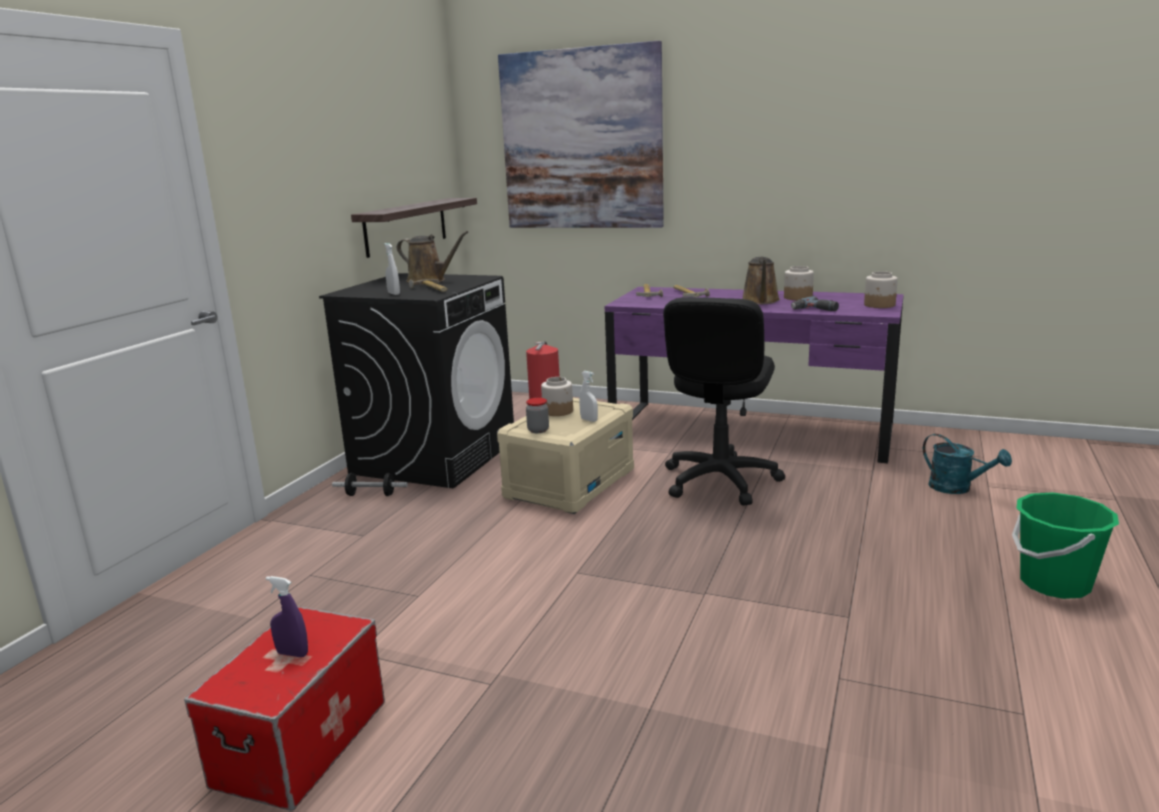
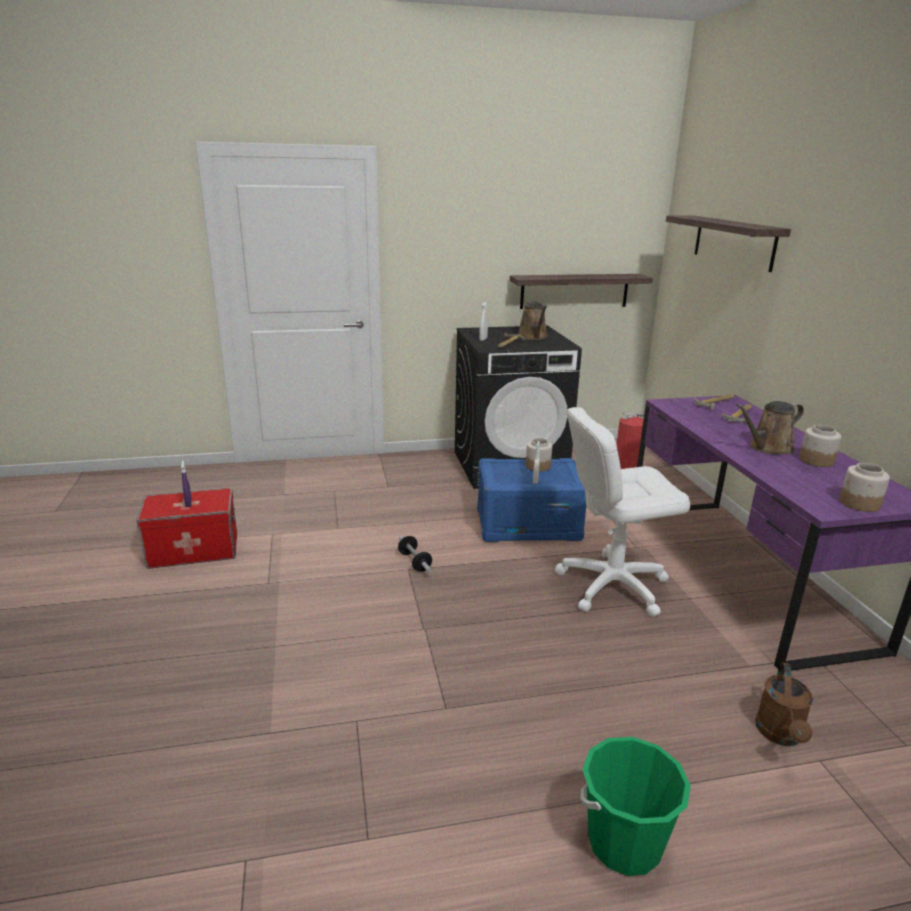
camera: 55 degrees right, 5 degrees up
(371, 495) = (436, 469): dumbbell -> dumbbell (414, 562)
(538, 430) = (494, 471): jar -> none
(569, 483) = (528, 524): beige storage box -> blue storage box
(581, 140) = (733, 242): picture -> shelf
(719, 481) = (612, 585): black office chair -> white office chair
(814, 310) = (775, 476): power drill -> none
(957, 488) = (780, 735): turquoise watering can -> brown watering can

